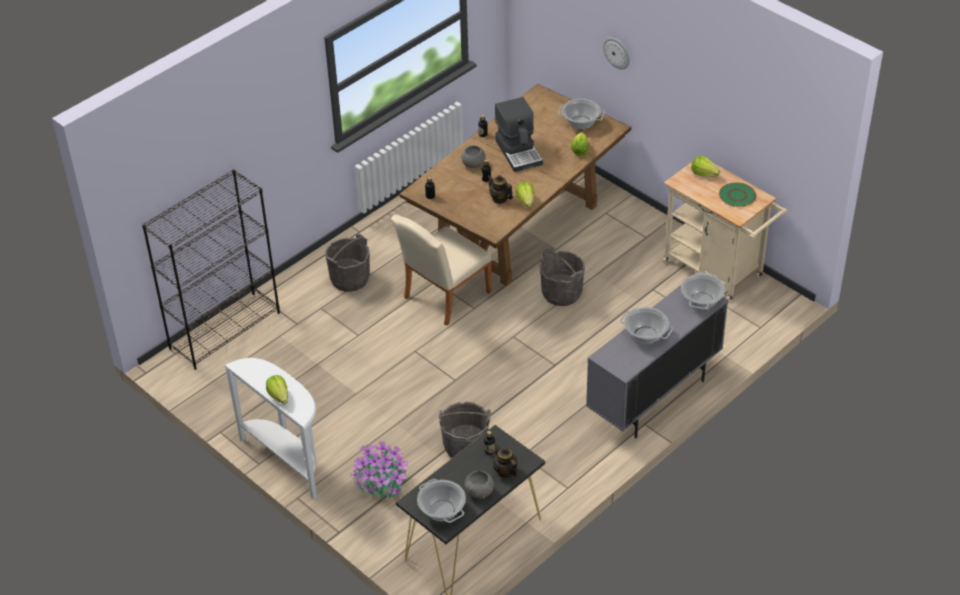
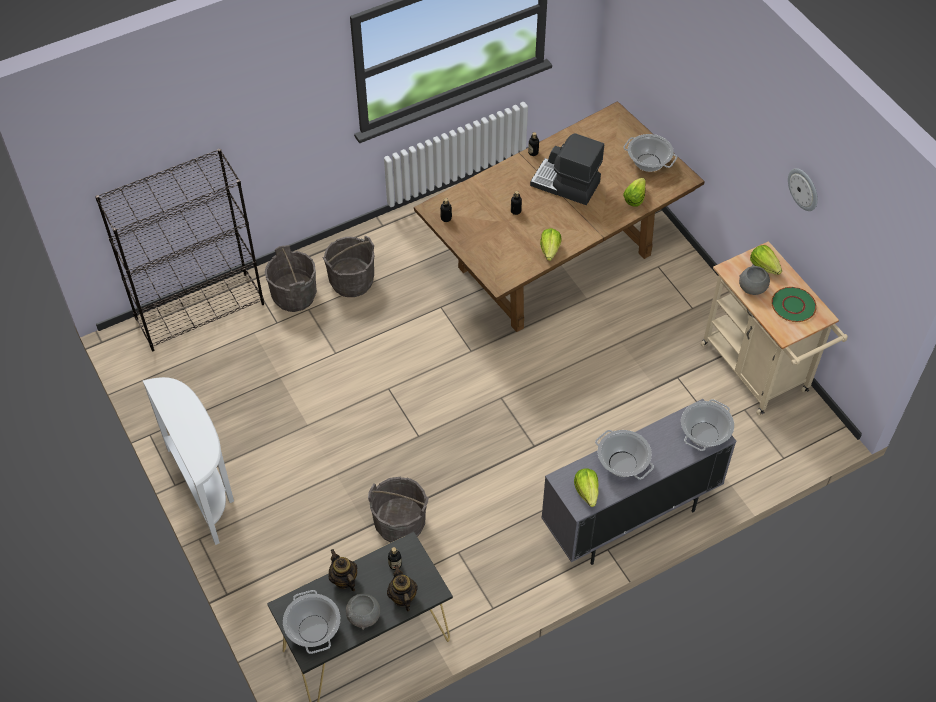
camera: 15 degrees right, 10 degrees up
(279, 396) = (184, 436): lettuce -> lettuce (587, 492)
(381, 484) = (293, 546): potted plant -> none
(443, 297) = (442, 329): beige chair -> none
(473, 164) = (508, 189): grey bowl -> grey bowl (752, 288)
(499, 199) = (521, 240): teapot -> teapot (344, 579)
(519, 152) = (565, 184): coffee machine -> coffee machine turned 120 degrees clockwise
(561, 293) = (573, 356): grey bucket -> grey bucket (294, 295)
(617, 52) = (703, 95): wall clock -> wall clock (804, 189)

